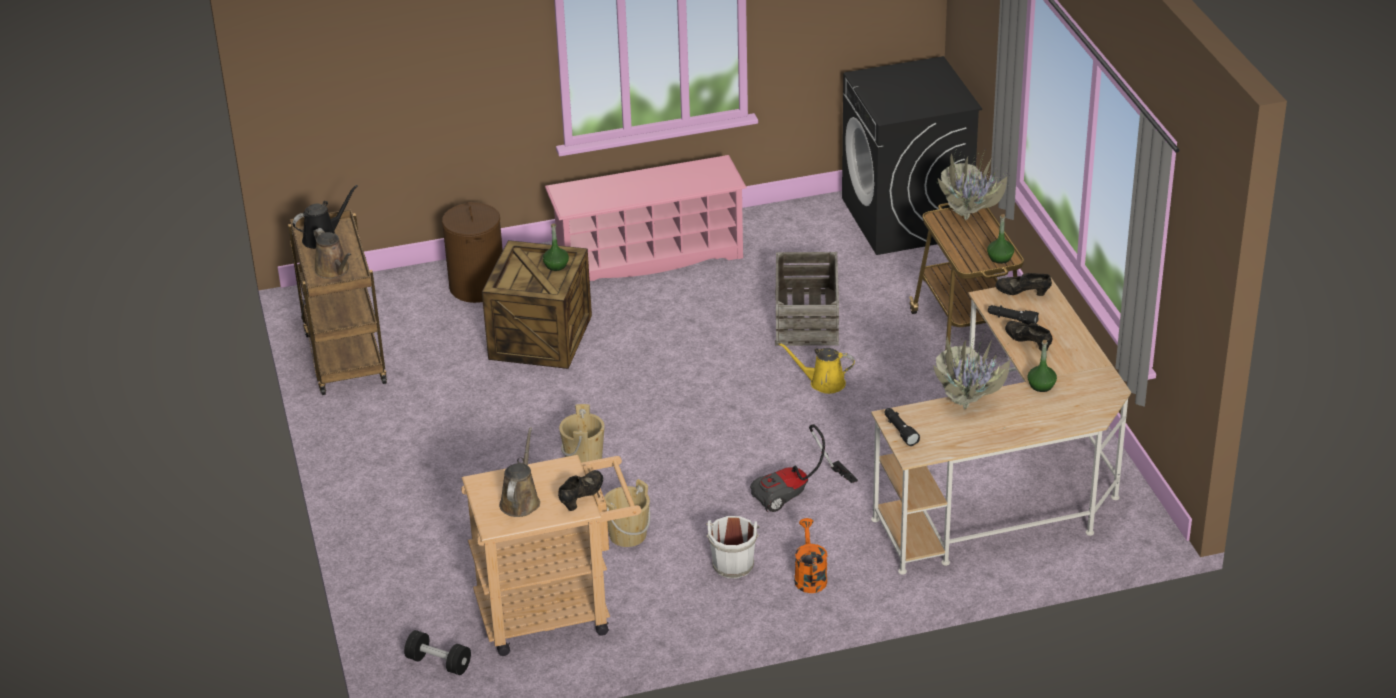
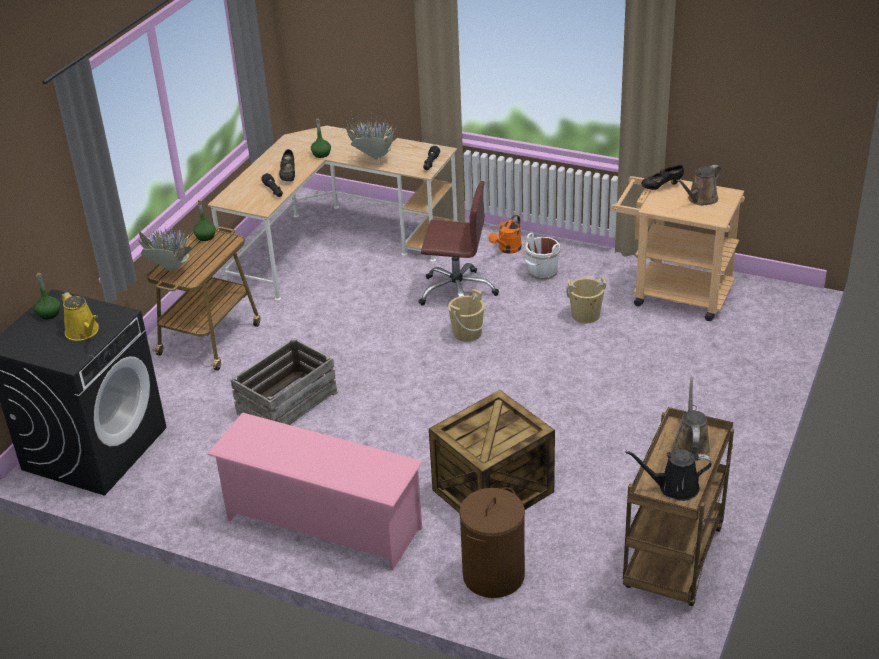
camera: 140 degrees left, 0 degrees up
(438, 663) = (770, 296): black dumbbell -> none
(556, 265) = (467, 431): green bottle -> green bottle (49, 314)
(584, 459) = (563, 374): beige bucket -> beige bucket (467, 333)
(797, 494) = (457, 292): vacuum cleaner -> brown office chair
(823, 383) = (346, 350): yellow watering can -> yellow watering can (84, 332)
(1022, 293) = (240, 202): black shoe -> none

